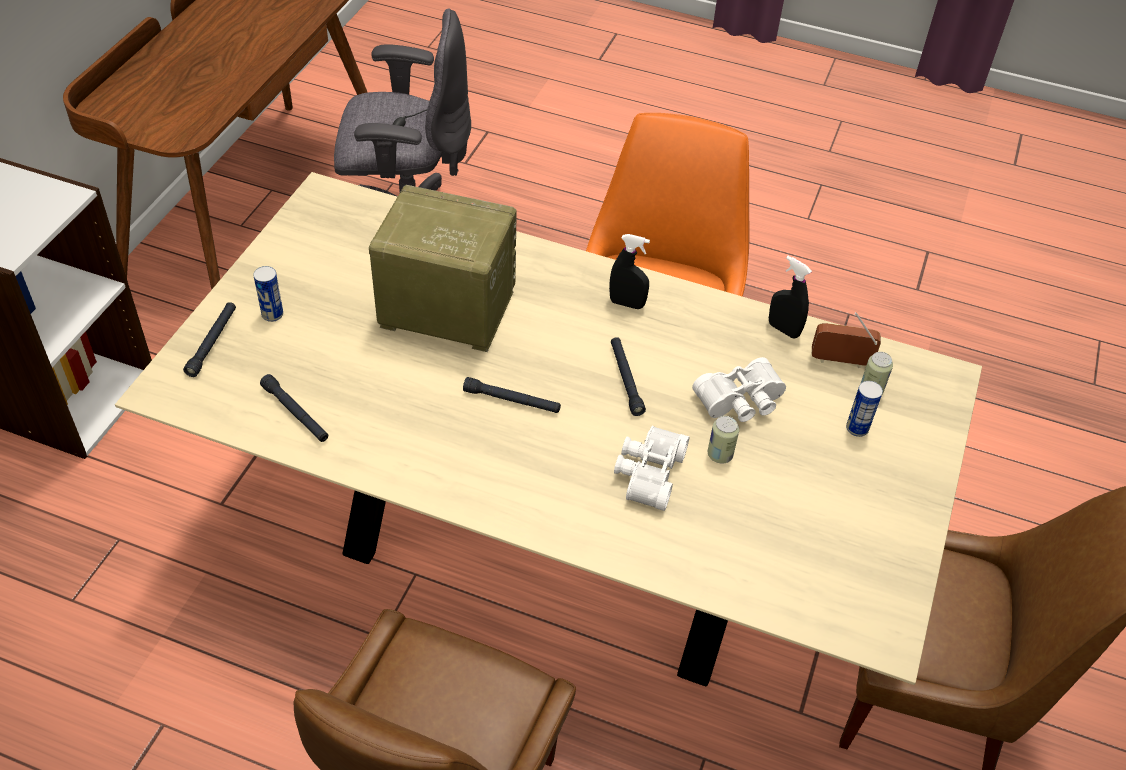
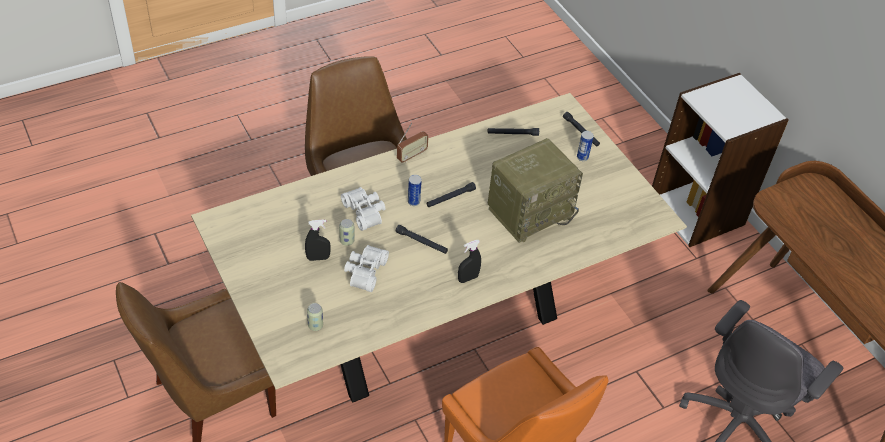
camera: 130 degrees right, 0 degrees up
(783, 329) = (387, 325): black spray bottle -> black spray bottle (318, 258)
(840, 361) = (344, 330): radio -> radio (411, 156)
(857, 428) = (303, 300): can -> can (413, 202)

